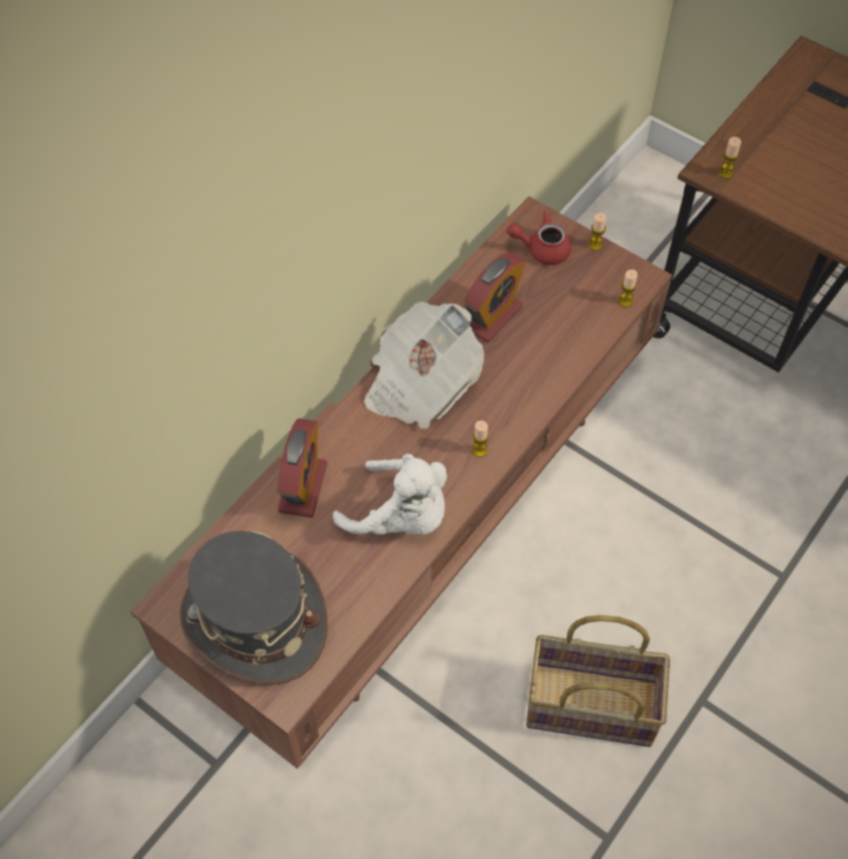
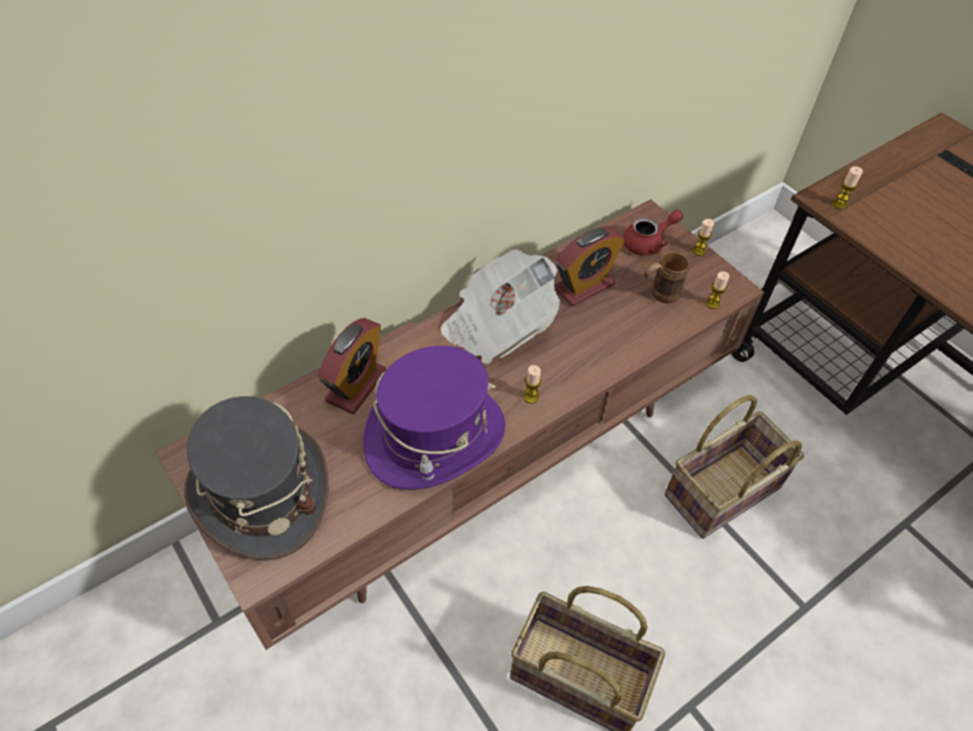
camera: 15 degrees right, 5 degrees down
(401, 517) = (435, 437): white plush toy -> purple hat
(541, 249) = (648, 243): red teapot -> red teapot turned 135 degrees clockwise
(569, 306) = (658, 295): none -> brown mug
(677, 485) = (723, 493): none -> basket

